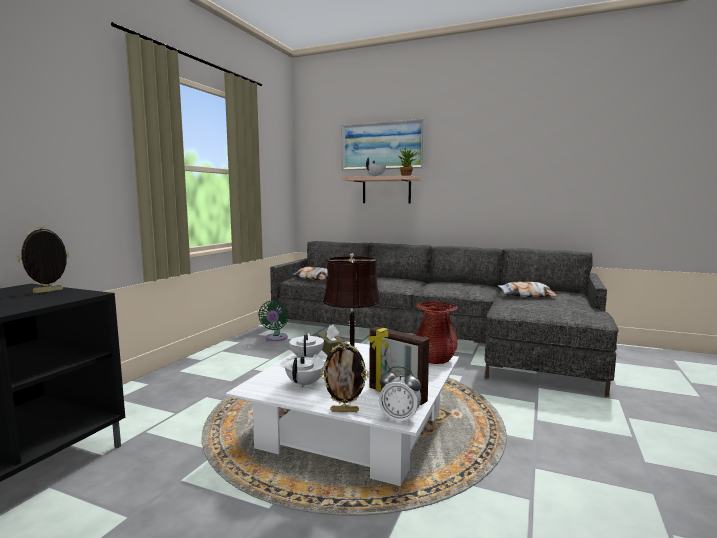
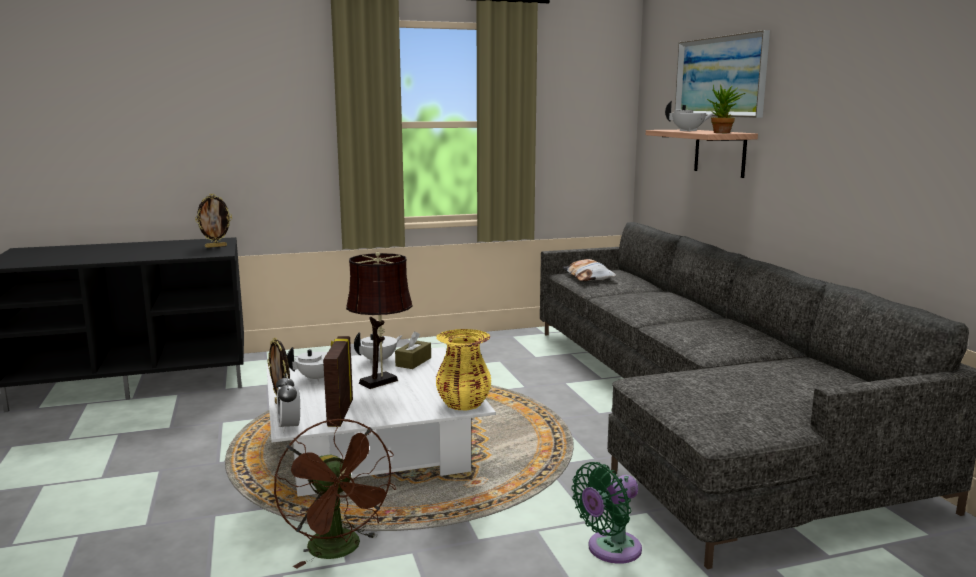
camera: 50 degrees right, 5 degrees up
(48, 291) = (216, 246): picture frame -> picture frame turned 150 degrees clockwise
(275, 338) = (517, 346): green fan -> green fan (610, 550)
(435, 359) = (463, 404): red vase -> yellow vase
(510, 496) = (340, 551): none -> brown fan
(526, 295) = (775, 373): pillow -> none

